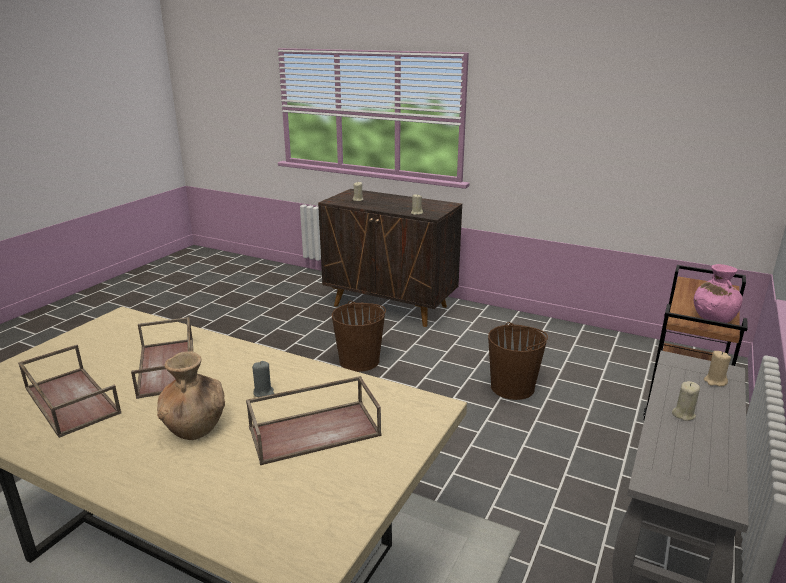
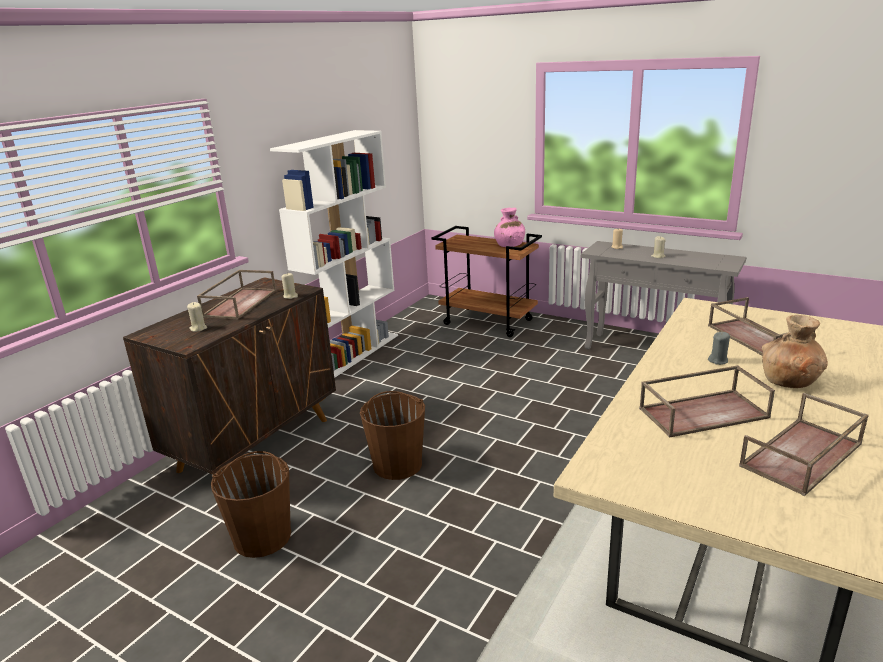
camera: 85 degrees left, 0 degrees up
(404, 203) = (240, 303): none -> brown tray
(513, 387) = (463, 380): brown bucket -> brown bucket (262, 536)
(551, 326) = (353, 353): none -> white bookcase

